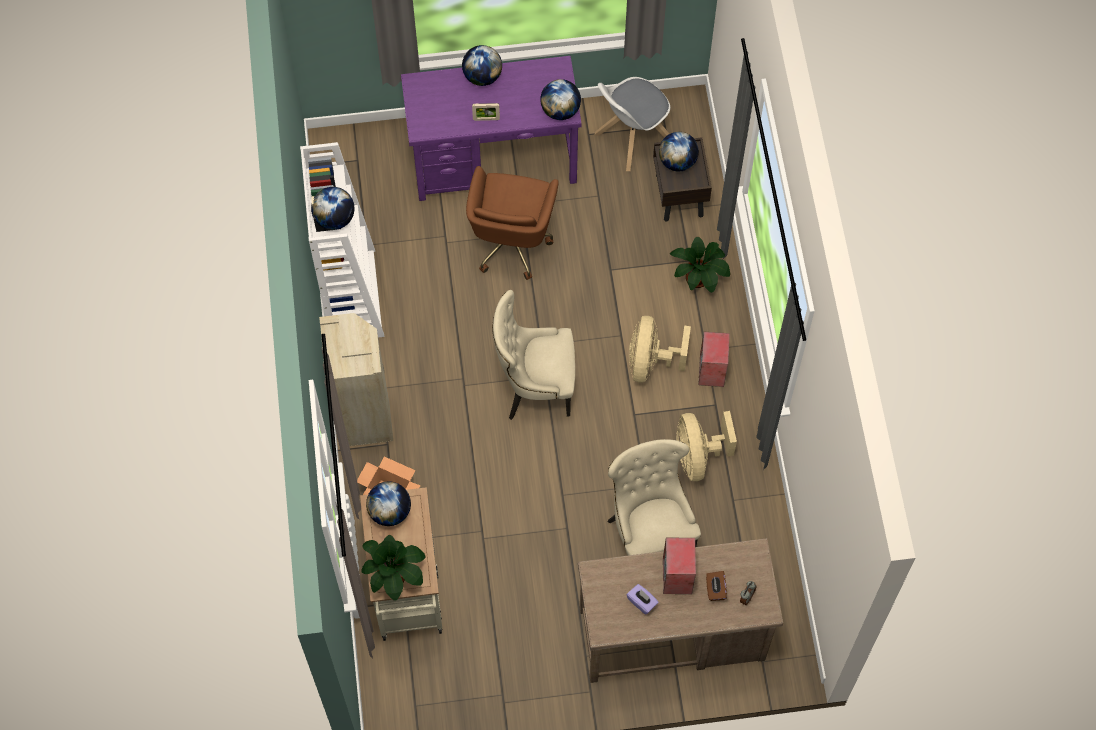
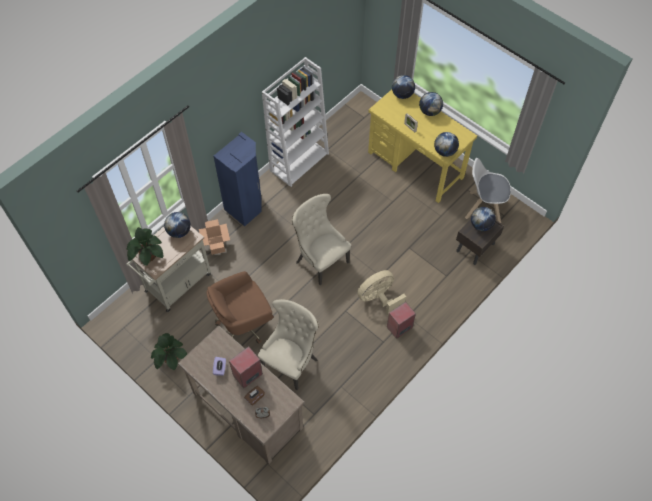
camera: 50 degrees right, 5 degrees down
(335, 218) = (290, 99): globe -> globe (402, 94)
(362, 415) = (246, 206): beige cabinet -> blue cabinet
(494, 160) = (416, 164): purple desk -> yellow desk
(512, 243) = (383, 200): brown office chair -> brown office chair (244, 325)
(698, 456) = (349, 354): beige fan -> none
(699, 278) = (441, 287): potted plant -> potted plant (171, 359)

